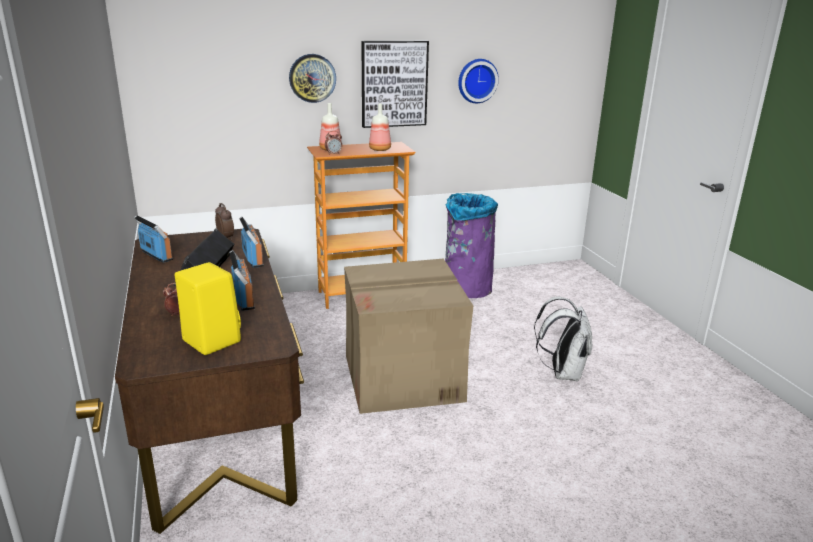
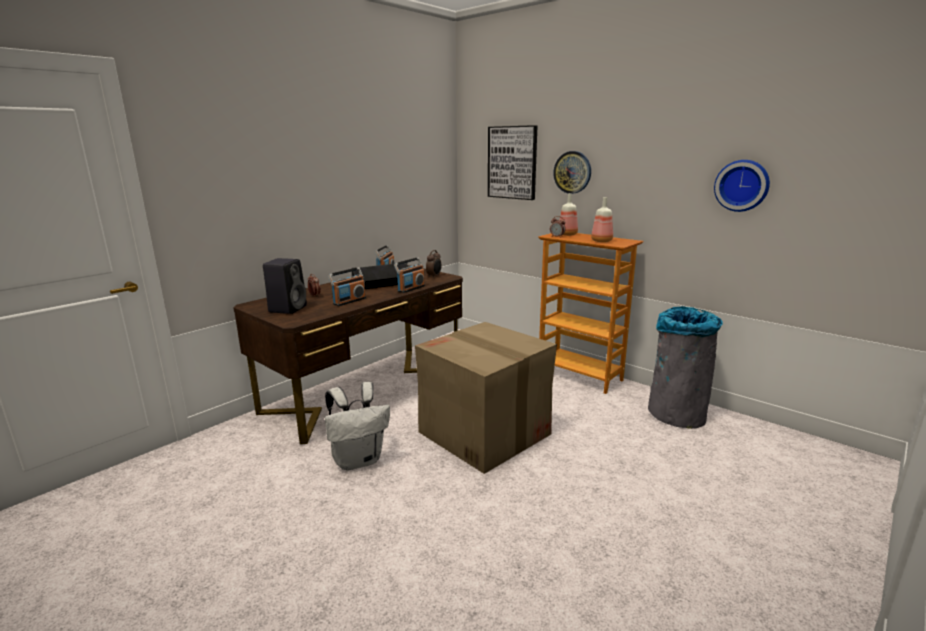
camera: 60 degrees right, 5 degrees down
(210, 340) = (288, 308): yellow speaker -> black speaker
(394, 84) = (644, 182): picture -> picture (512, 162)
(466, 289) = (676, 414): purple trash can -> grey trash can
(562, 373) = (604, 517): white backpack -> white backpack (359, 460)

